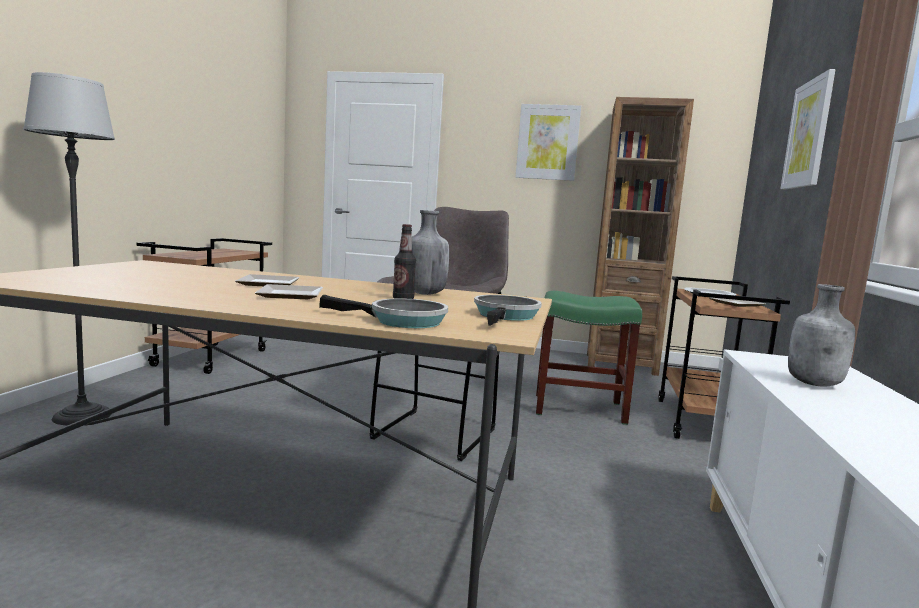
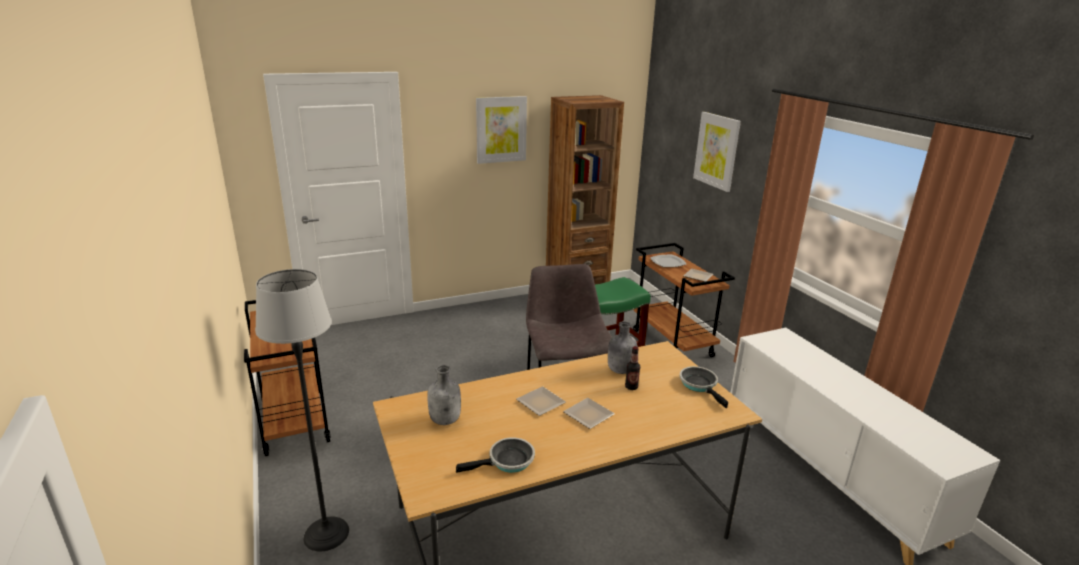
camera: 35 degrees left, 15 degrees up
(401, 321) = (686, 420): frying pan -> frying pan (507, 461)
(815, 384) = (803, 361): grey bottle -> grey bottle (446, 420)

